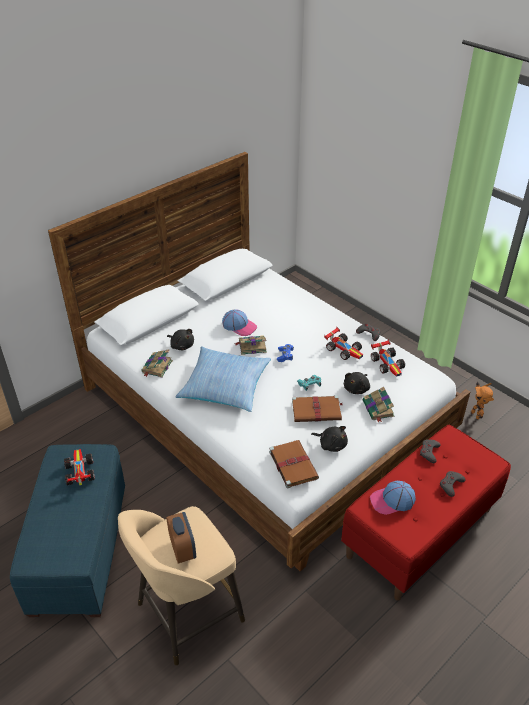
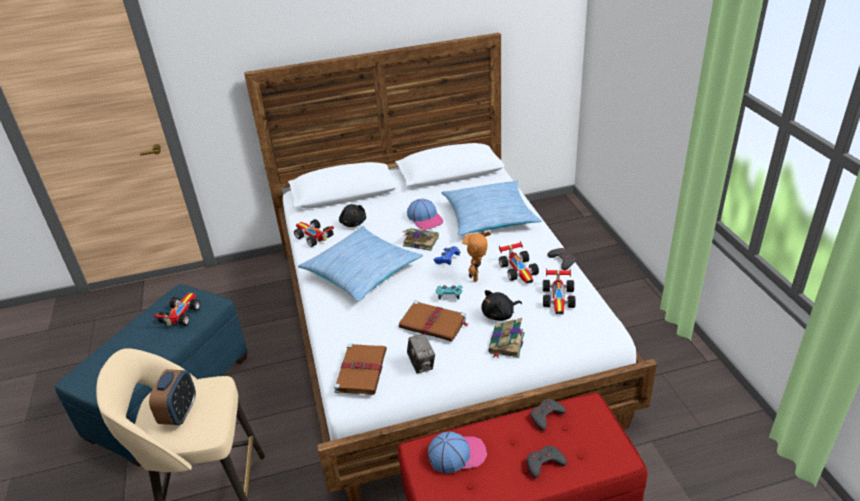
camera: 30 degrees right, 5 degrees down
(157, 367) = (313, 237): book -> toy car
(288, 311) = (489, 216): none -> pillow
(331, 444) = (421, 364): black plush toy -> camera
(392, 501) = (457, 454): cap -> cap turned 150 degrees clockwise
(476, 415) = (690, 406): toy robot -> toy robot (478, 277)

